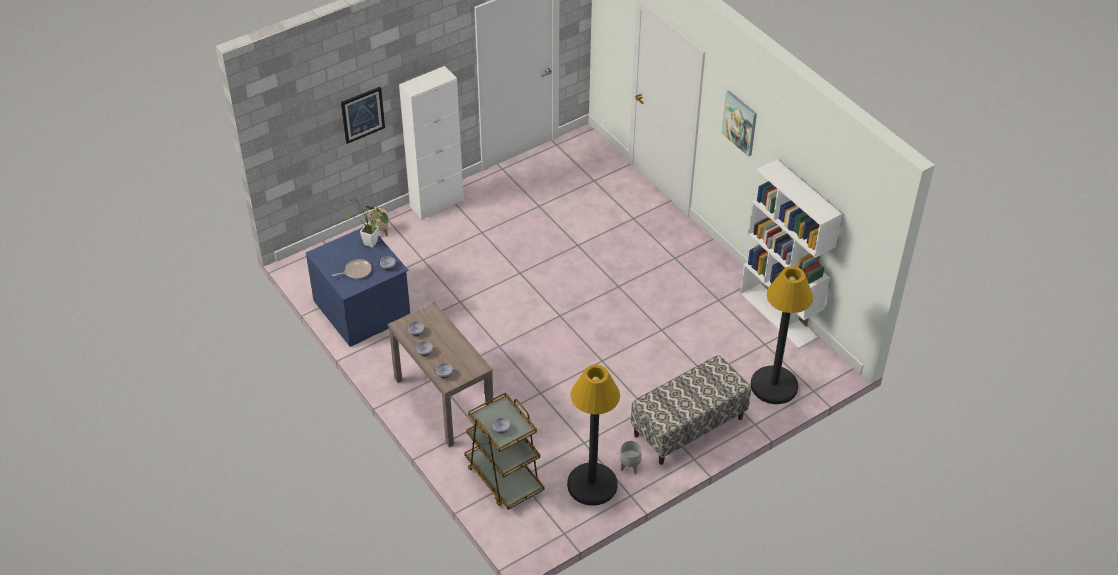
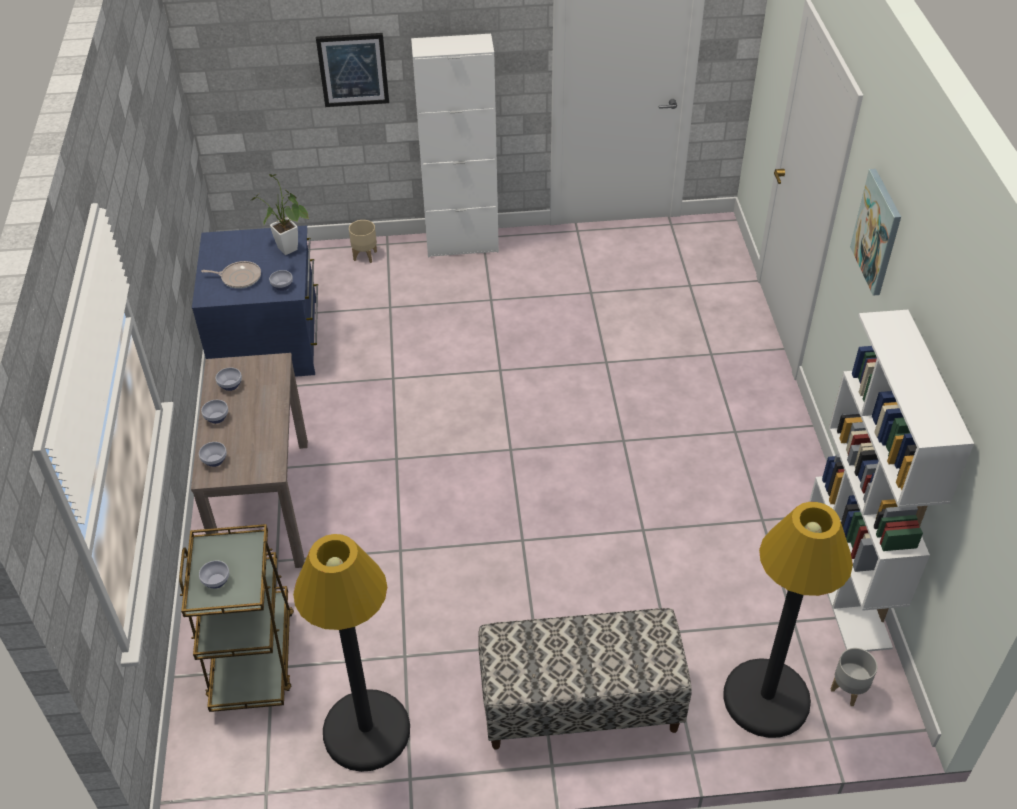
camera: 30 degrees right, 0 degrees up
(629, 466) = (444, 728): grey planter -> grey planter (848, 689)

